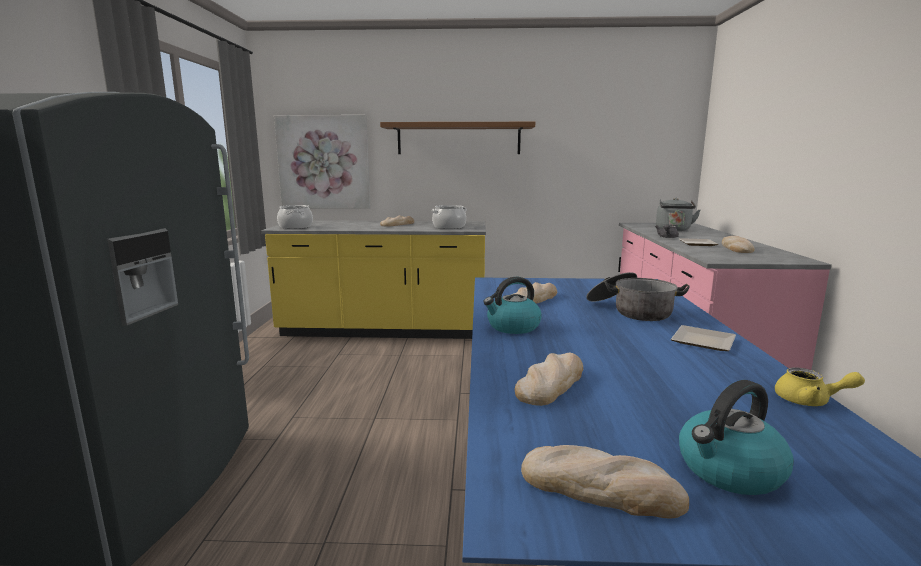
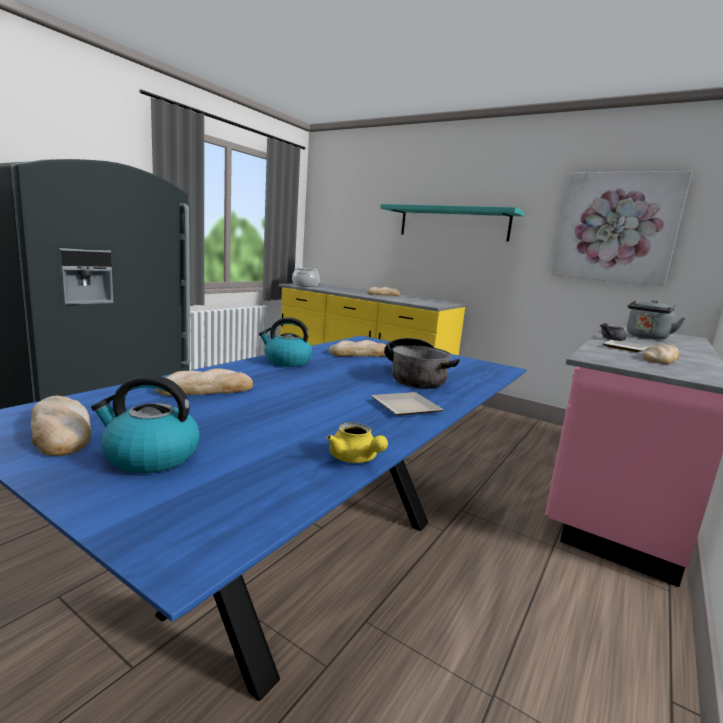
camera: 30 degrees right, 0 degrees up
(324, 162) = (346, 238): picture -> picture (616, 228)
(449, 227) = (417, 301): cooking pot -> none
(458, 139) = (453, 223): brown shelf -> turquoise shelf

